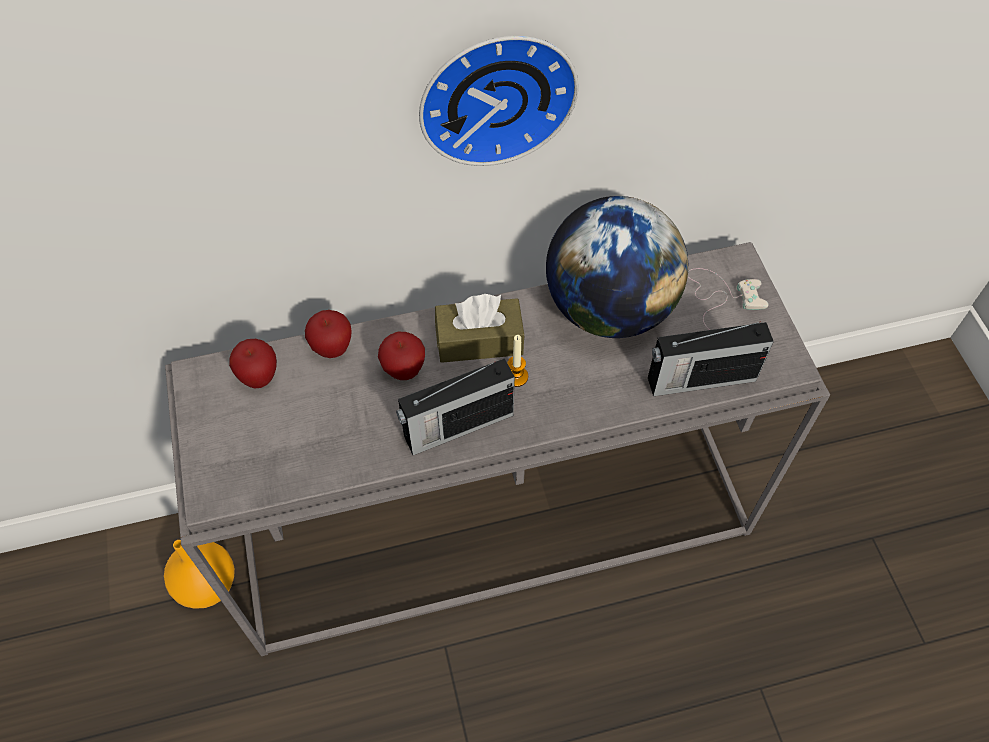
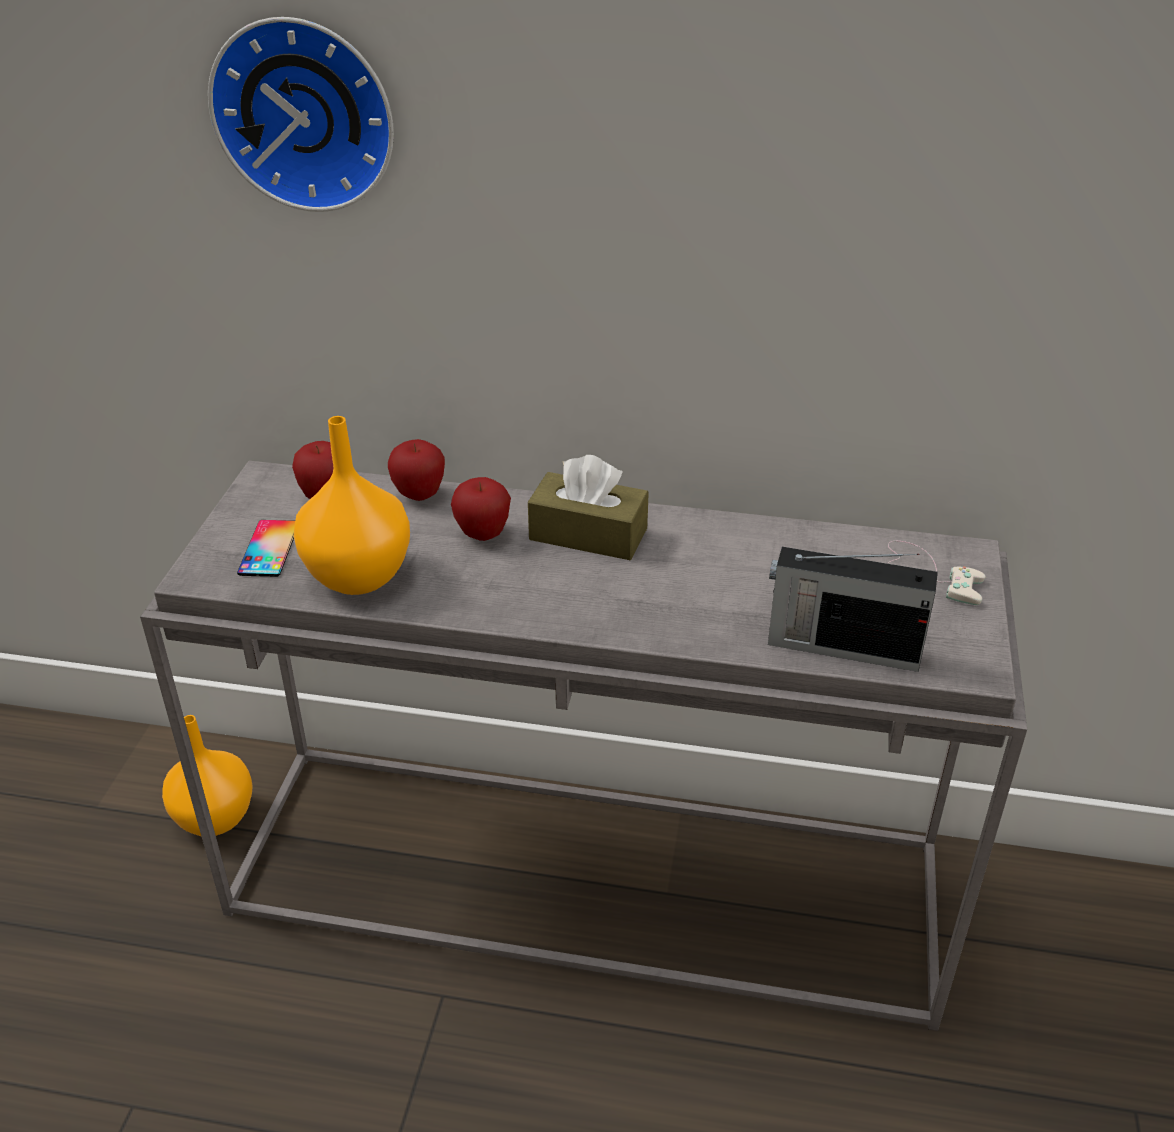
camera: 25 degrees right, 20 degrees down
(250, 447) = (269, 549): none -> phone
(335, 445) = (359, 574): none -> orange vase
(456, 426) = (505, 599): radio -> none
(495, 95) = (659, 198): wall clock -> wall clock (306, 113)
(516, 376) = (608, 577): candle -> none
(608, 309) = (766, 550): globe -> none

